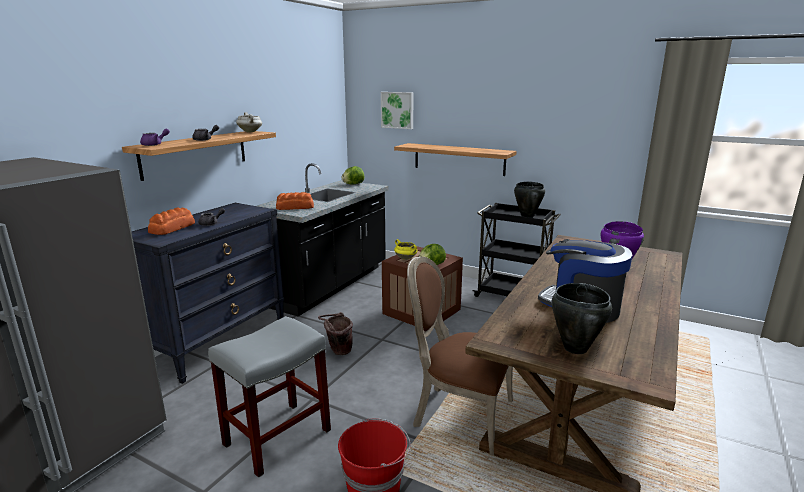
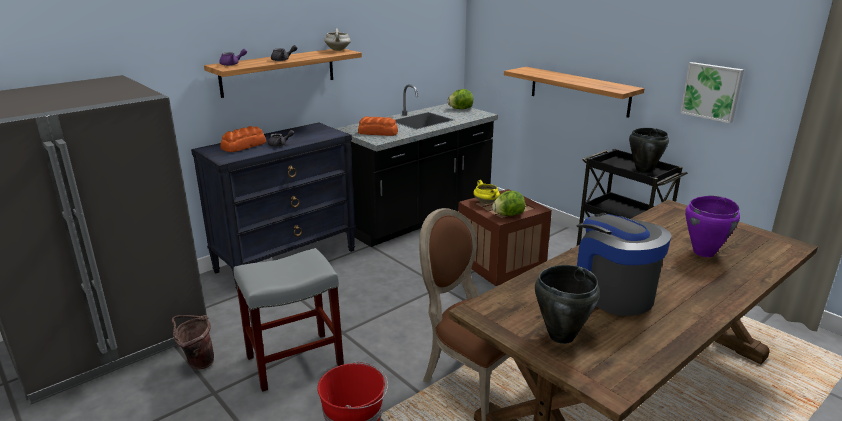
camera: 20 degrees right, 5 degrees up
(338, 351) = (390, 290): brown bucket -> brown bucket (197, 362)
(397, 110) = (518, 26): picture -> picture (712, 91)

